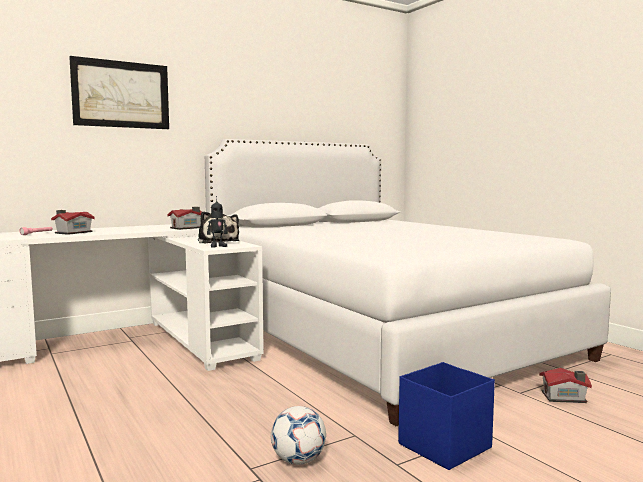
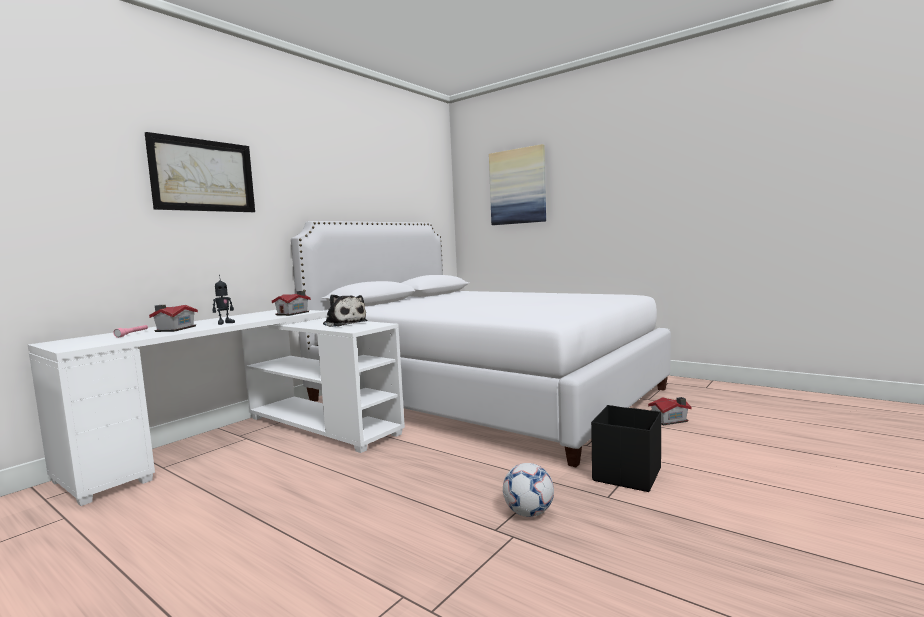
camera: 20 degrees left, 0 degrees up
(217, 246) = (356, 327): toy robot -> toy robot (224, 323)
(443, 446) = (626, 475): blue storage box -> black storage box
(468, 105) = (518, 186): none -> picture

